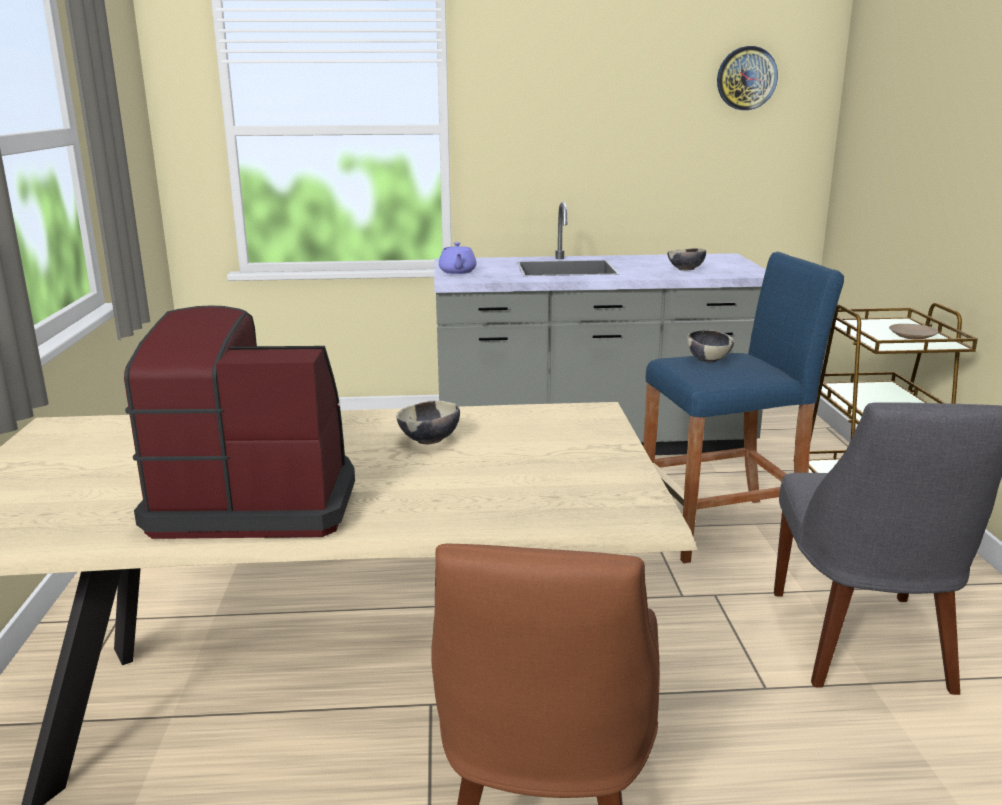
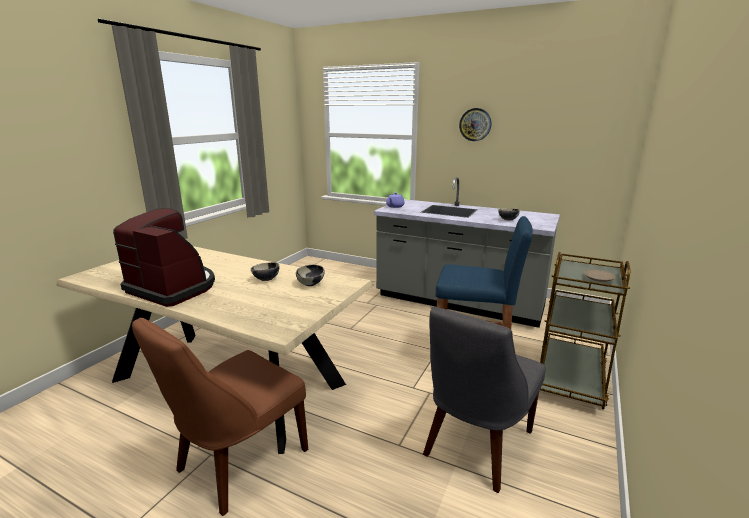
camera: 30 degrees right, 0 degrees up
(708, 360) = (468, 269): bowl -> bowl (311, 284)
(746, 78) = (580, 114): wall clock -> wall clock (475, 124)

